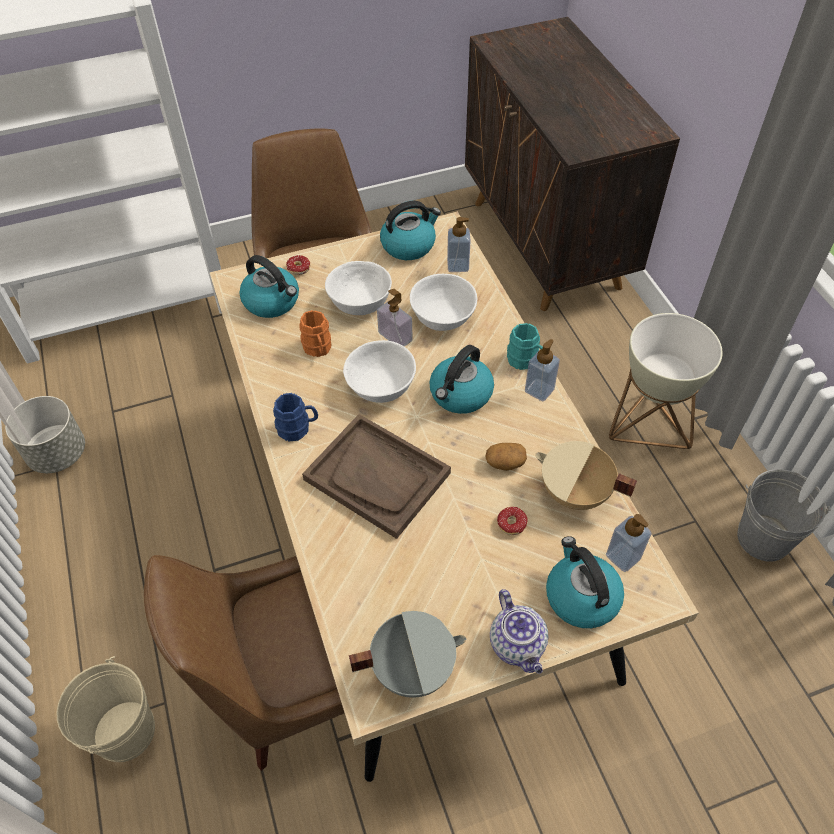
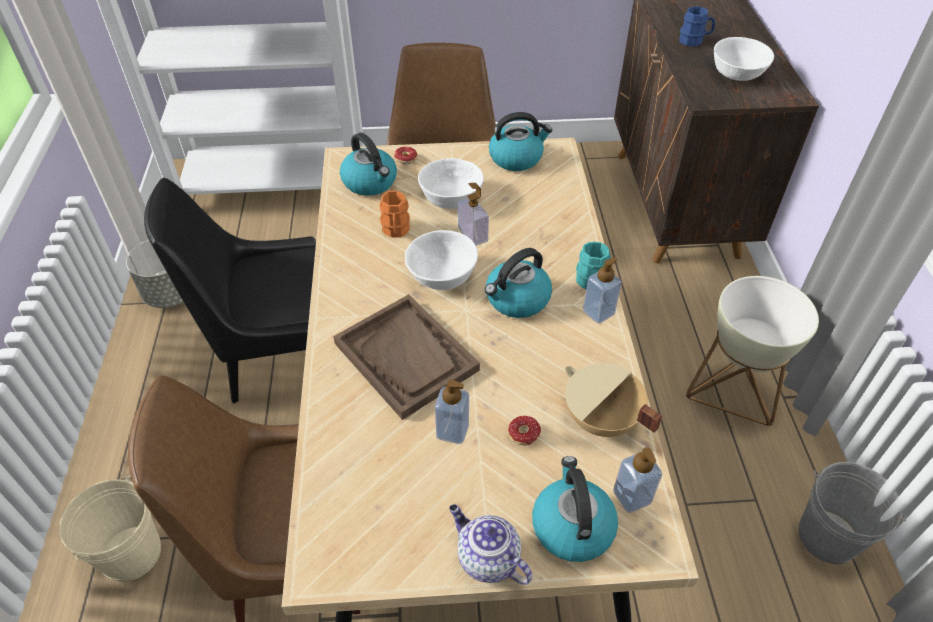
camera: 15 degrees right, 5 degrees down
(196, 493) = (274, 355): none -> black chair
(298, 428) = (349, 296): blue mug -> blue mug (694, 41)
(412, 667) = (369, 550): grey cooking pot -> none
(443, 316) = (526, 226): white bowl -> white bowl (737, 73)
(458, 265) = (557, 184): soap dispenser -> soap dispenser (452, 431)
(505, 462) = (538, 373): potato -> none
(518, 645) = (486, 558): teapot -> teapot turned 135 degrees clockwise

